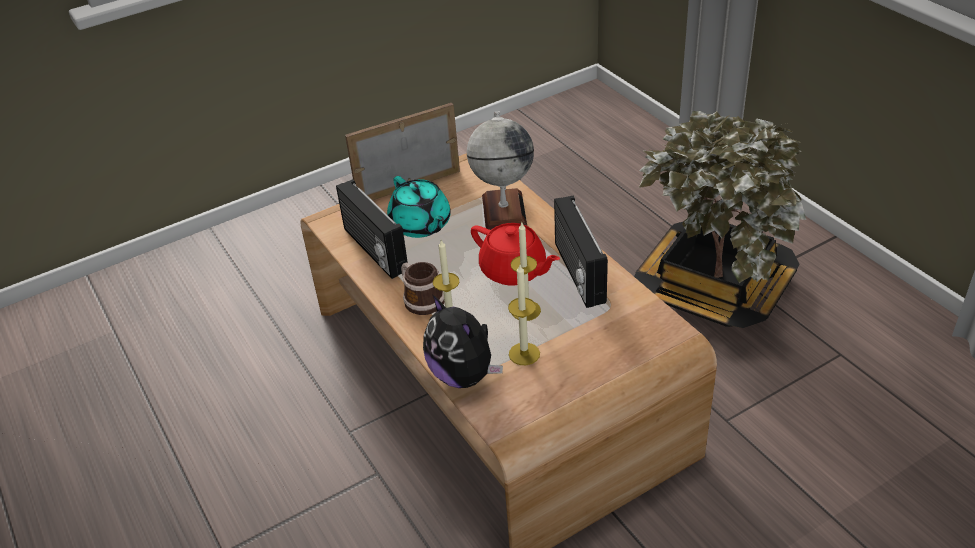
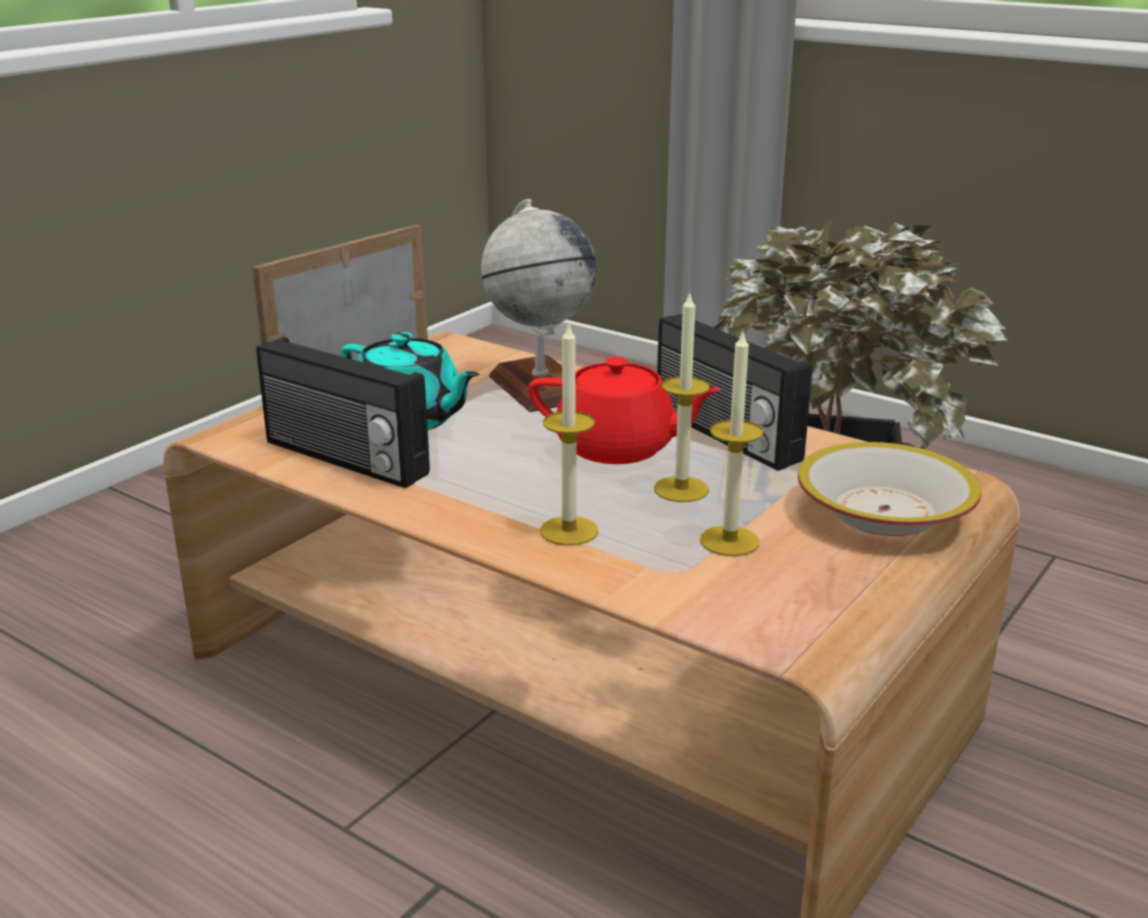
camera: 25 degrees left, 15 degrees down
(420, 299) = (481, 504): mug -> none
(464, 375) = (647, 587): plush toy -> none
(619, 352) = (884, 512): none -> bowl

